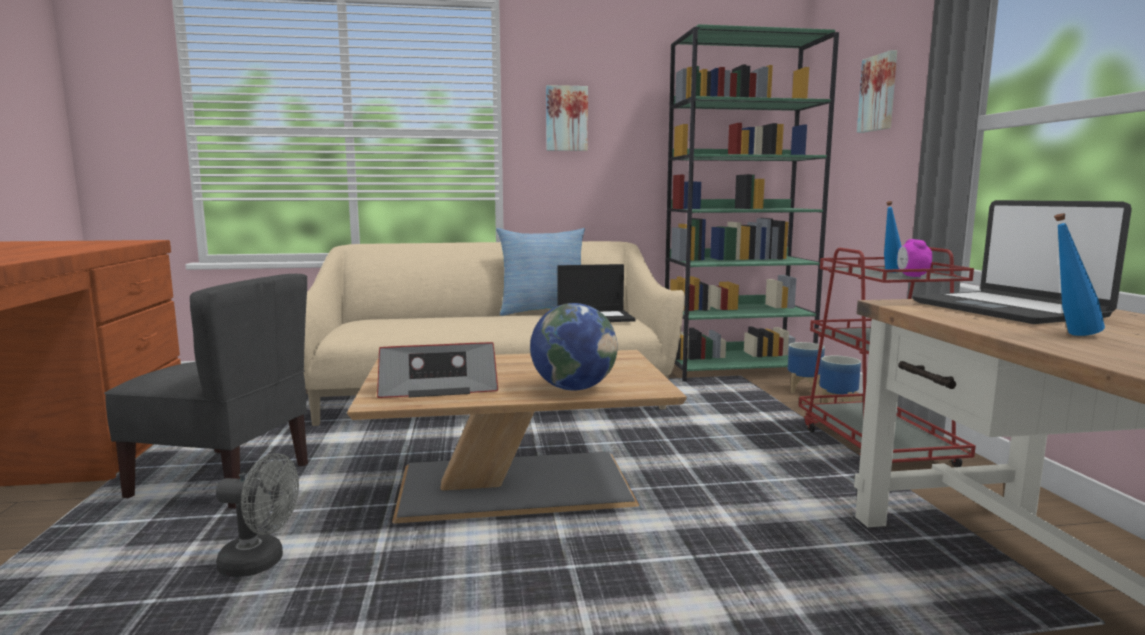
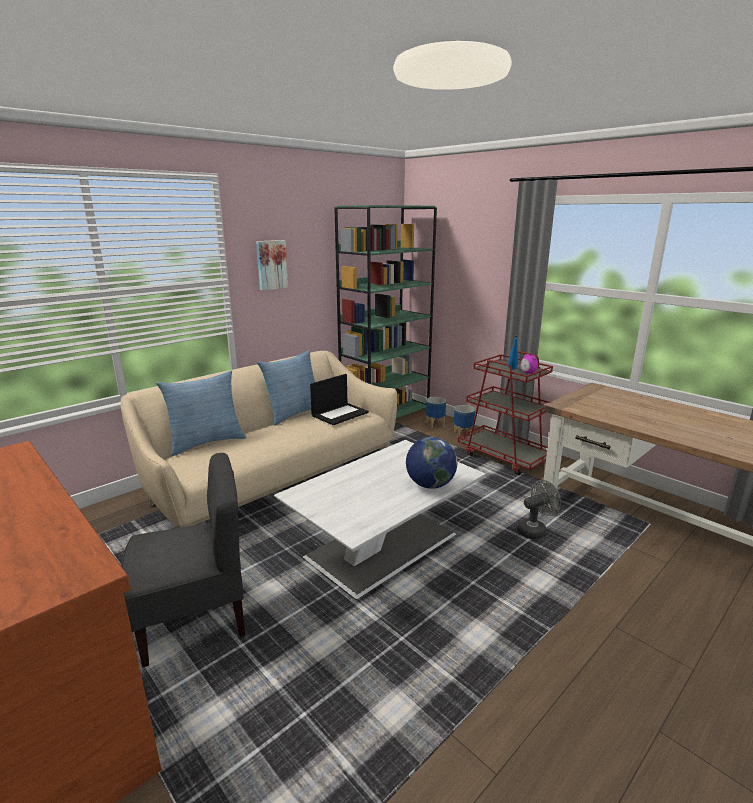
camera: 35 degrees left, 10 degrees up
(261, 563) = (323, 659): grey fan -> grey fan (535, 530)
(405, 315) = (206, 442): none -> pillow
(439, 388) = (364, 509): radio -> none
(519, 485) = (383, 544): brown coffee table -> white coffee table
(879, 93) = (467, 251): picture -> none
(1008, 310) = (604, 402): laptop -> none
(1069, 335) = (651, 422): blue bottle -> none

